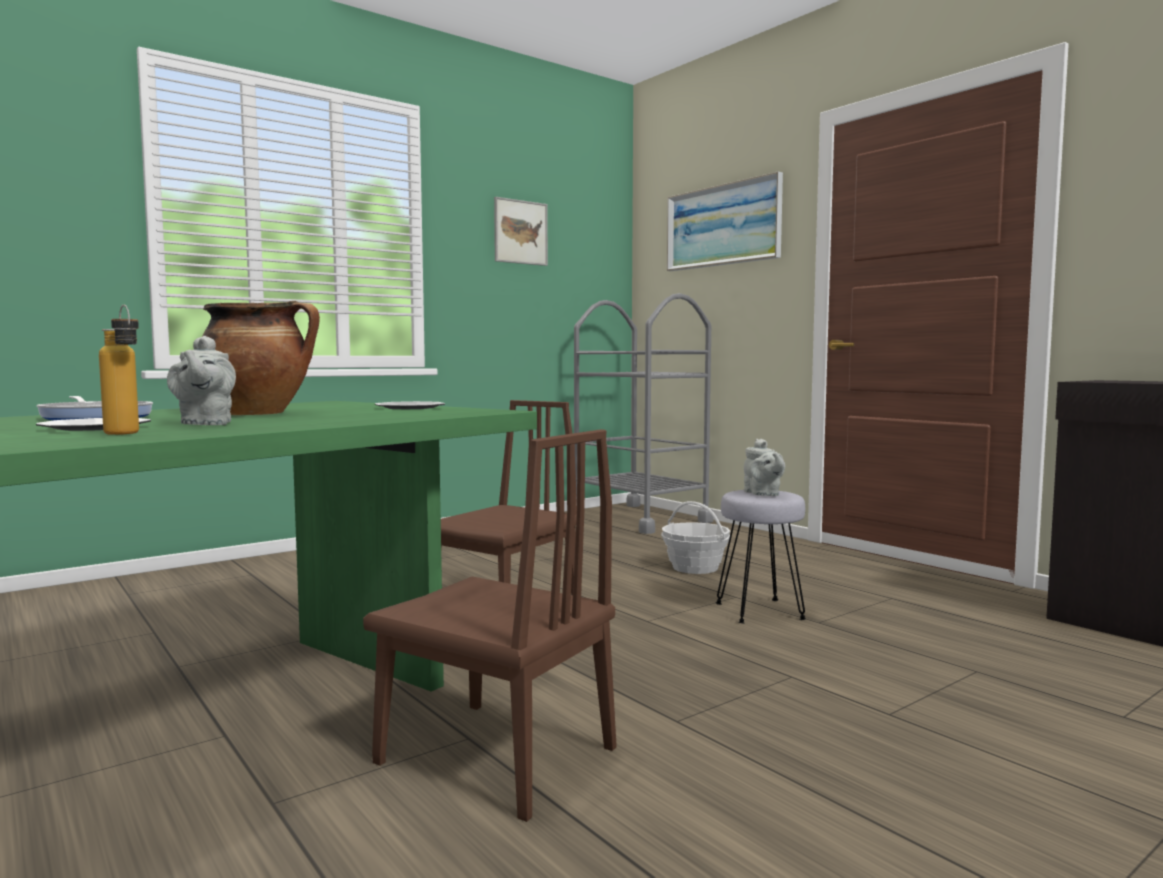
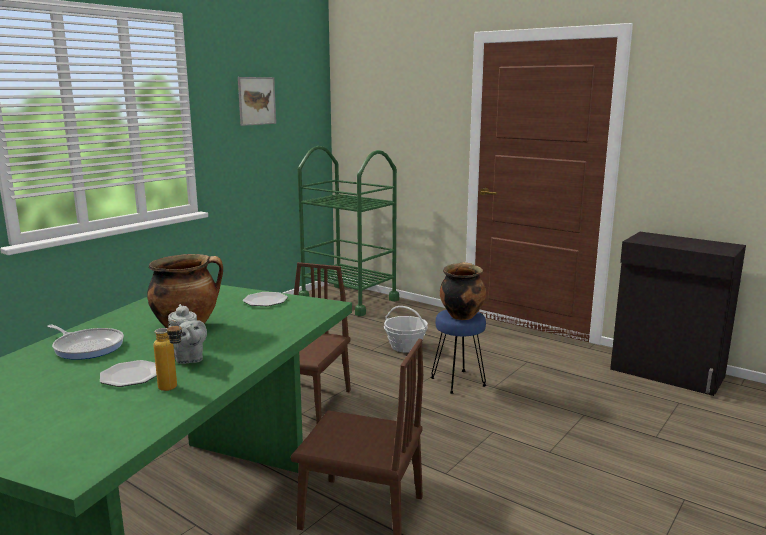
camera: 15 degrees left, 10 degrees up
(639, 518) = (349, 299): grey cart -> green cart
(722, 225) = (402, 97): picture -> none
(760, 611) = (458, 382): grey stool -> blue stool
(763, 494) = (461, 315): grey teapot -> cooking pot

